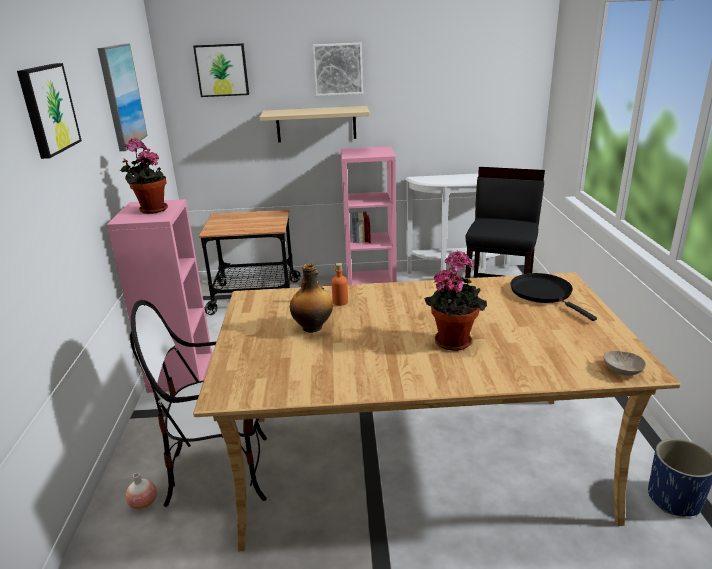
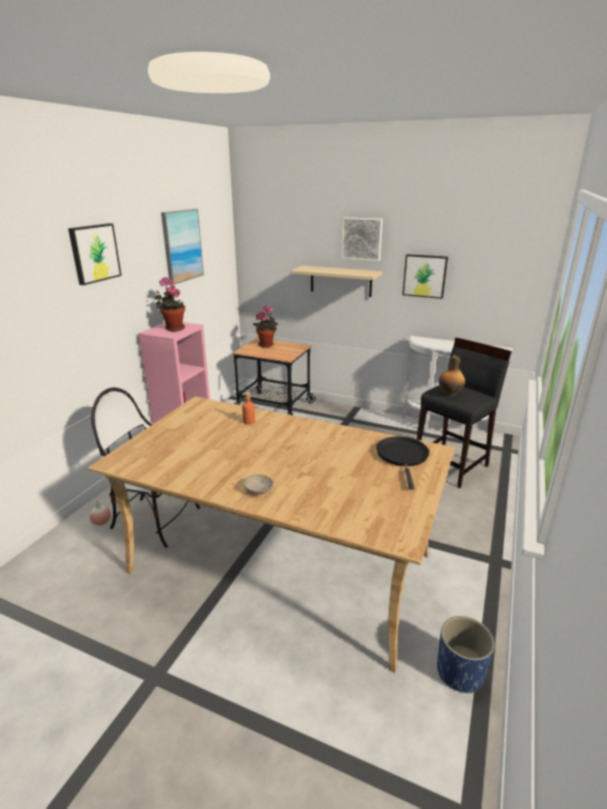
camera: 25 degrees right, 0 degrees up
(222, 70) = (276, 231): picture -> picture (425, 276)
(313, 327) = (211, 434): bottle -> bottle (450, 394)
(371, 282) = (366, 417): pink bookcase -> none
(453, 340) = (289, 471): potted plant -> potted plant (267, 344)
(621, 371) = (384, 535): beige bowl -> beige bowl (257, 490)

